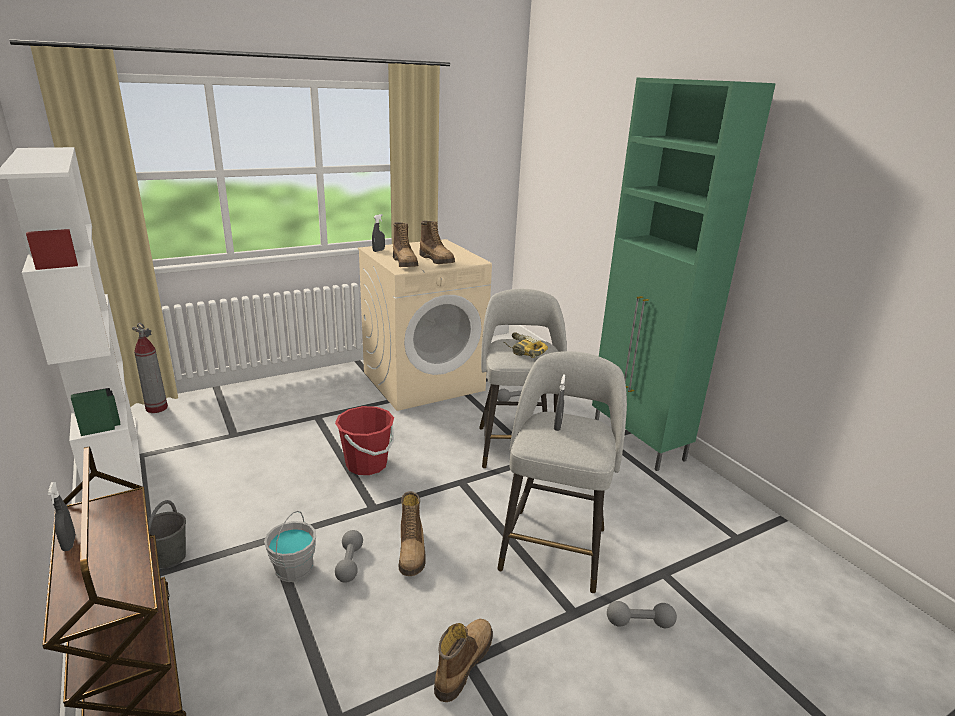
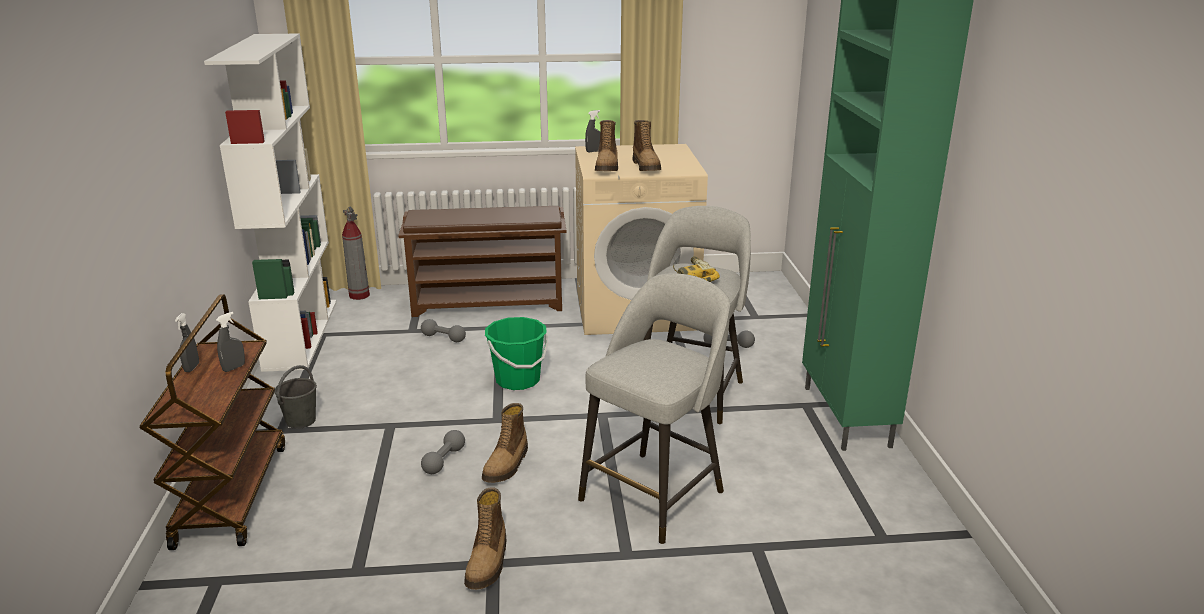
camera: 25 degrees right, 0 degrees up
(292, 395) = (489, 302): none -> brown shoe rack
(293, 568) = (393, 453): grey bucket -> none
(366, 464) = (518, 380): red bucket -> green bucket
(462, 663) = (488, 562): boot -> boot turned 135 degrees clockwise
(557, 426) = (652, 353): grey spray bottle -> grey spray bottle (234, 368)
(639, 623) = (689, 581): grey dumbbell -> grey dumbbell (443, 338)

